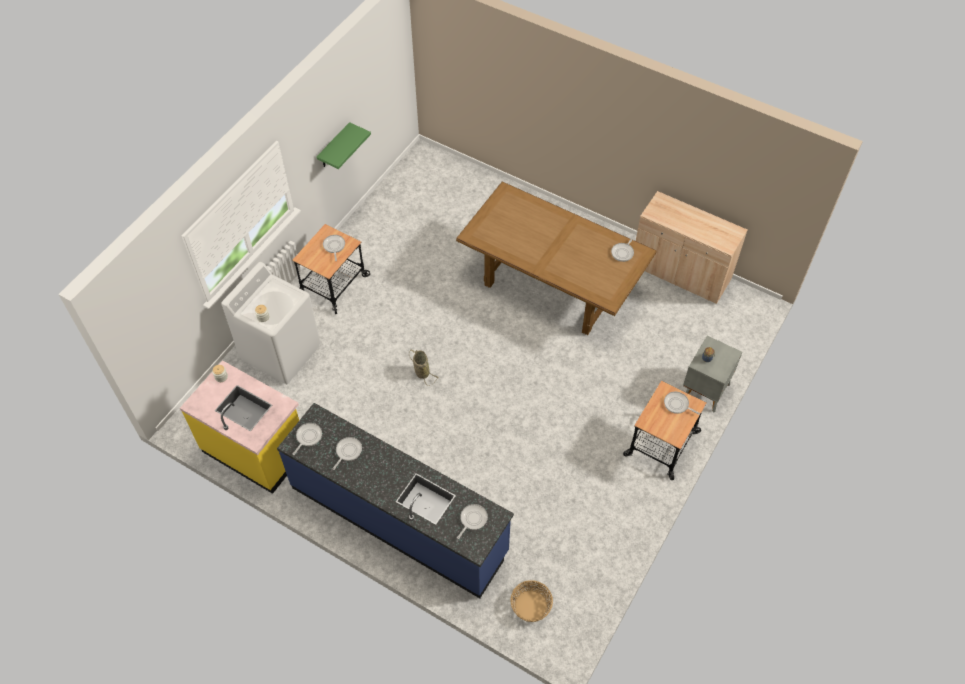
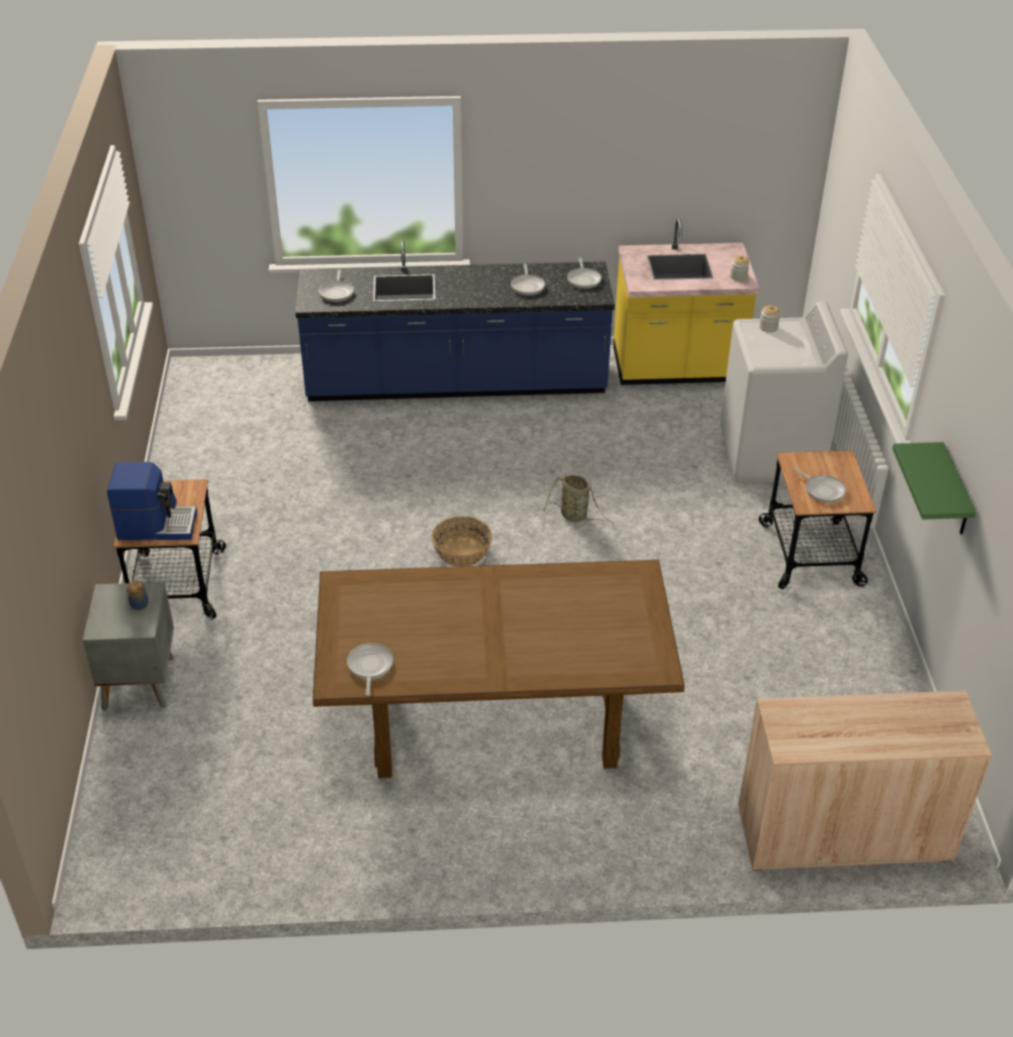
camera: 145 degrees right, 15 degrees down
(531, 606) = (249, 383): basket -> basket (461, 552)
(677, 404) = (156, 525): frying pan -> coffee machine
(680, 273) = (281, 859): beige cabinet -> beige cabinet (843, 834)

